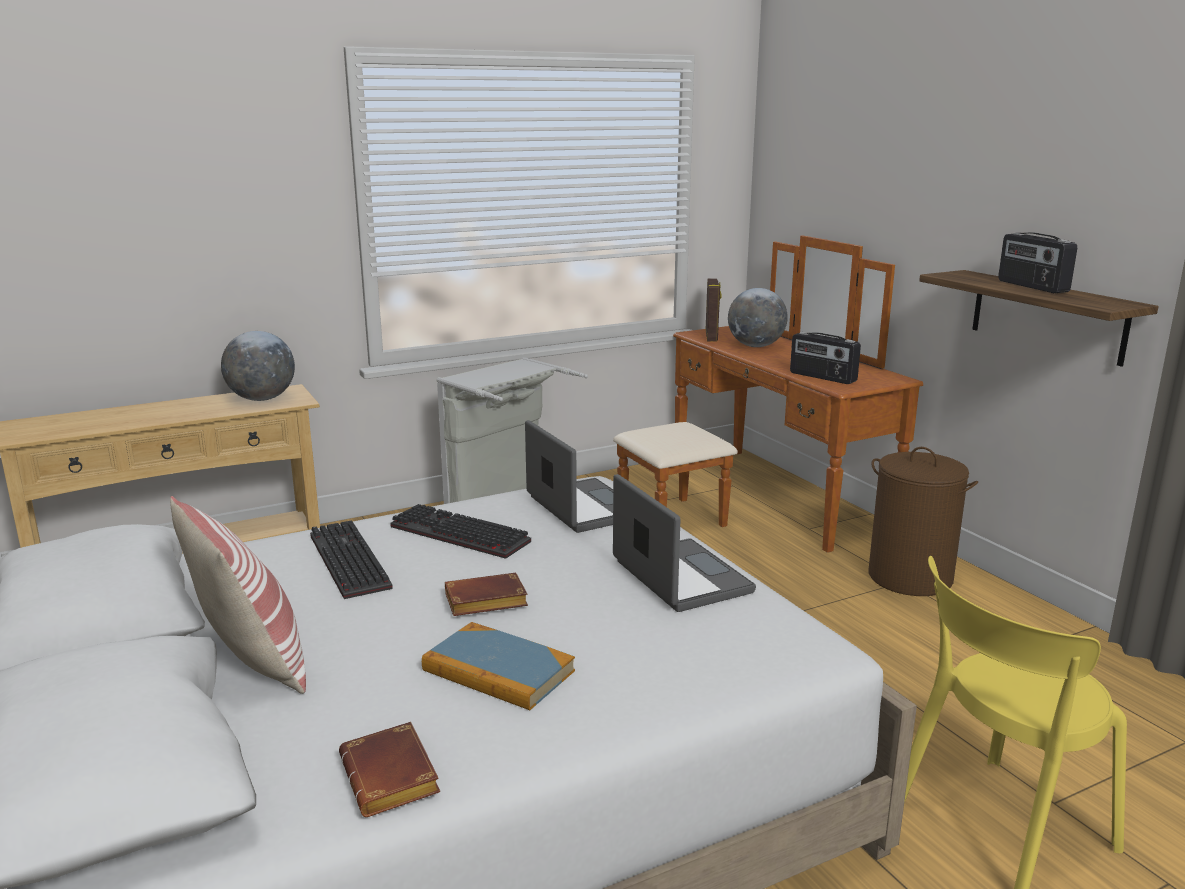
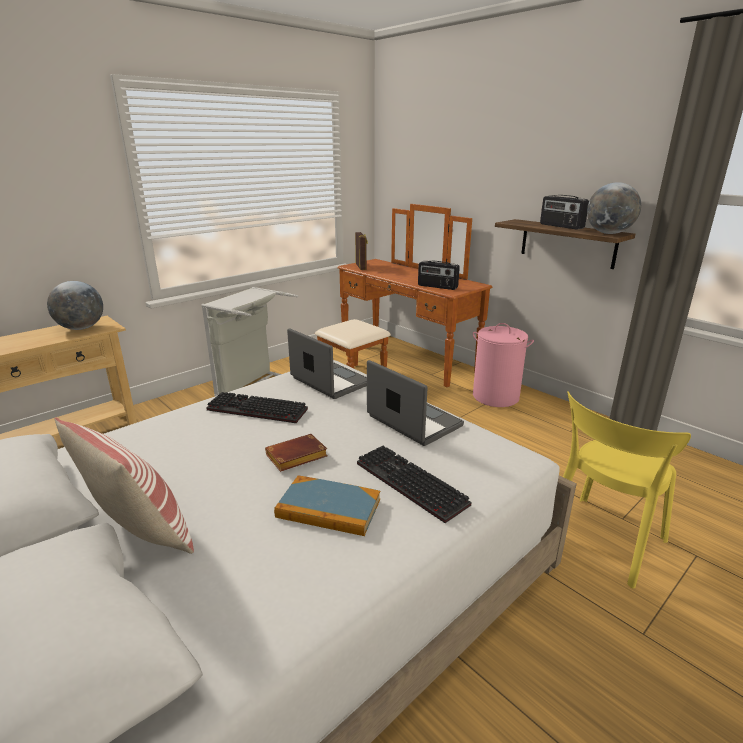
camera: 15 degrees left, 5 degrees up
(345, 561) = (184, 440): keyboard -> keyboard (407, 484)
(393, 779) = (291, 614): brown book -> none
(755, 346) = (389, 271): globe -> globe (608, 233)
(910, 577) = (496, 396): brown laundry basket -> pink laundry basket

